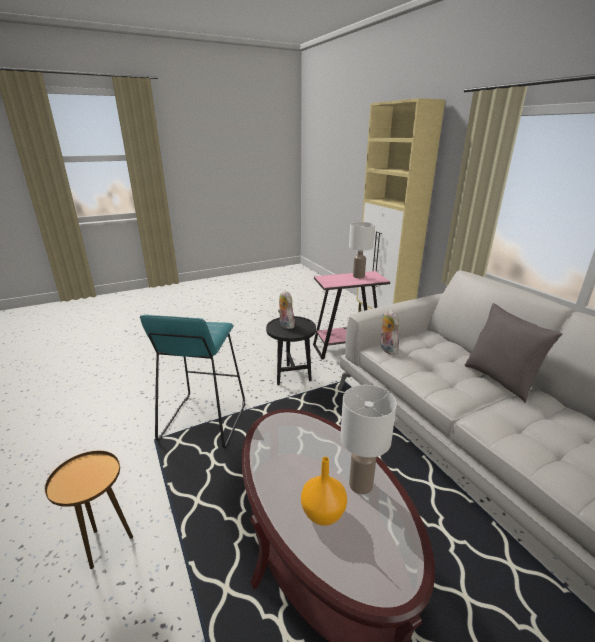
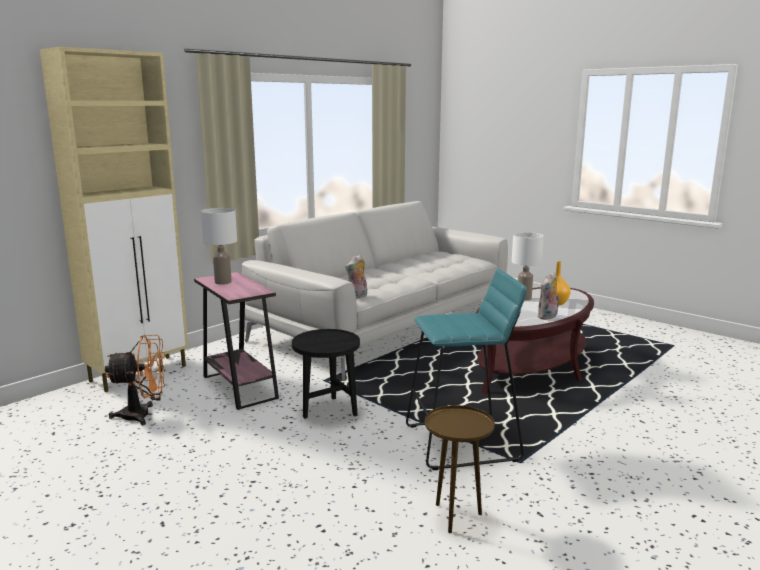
camera: 110 degrees left, 10 degrees down
(106, 544) = (634, 438): brown side table -> brown side table (455, 516)
(285, 325) = (322, 344): plush toy -> plush toy (548, 317)
(322, 321) = (143, 415): none -> orange fan
(499, 380) = (378, 271): grey pillow -> none

